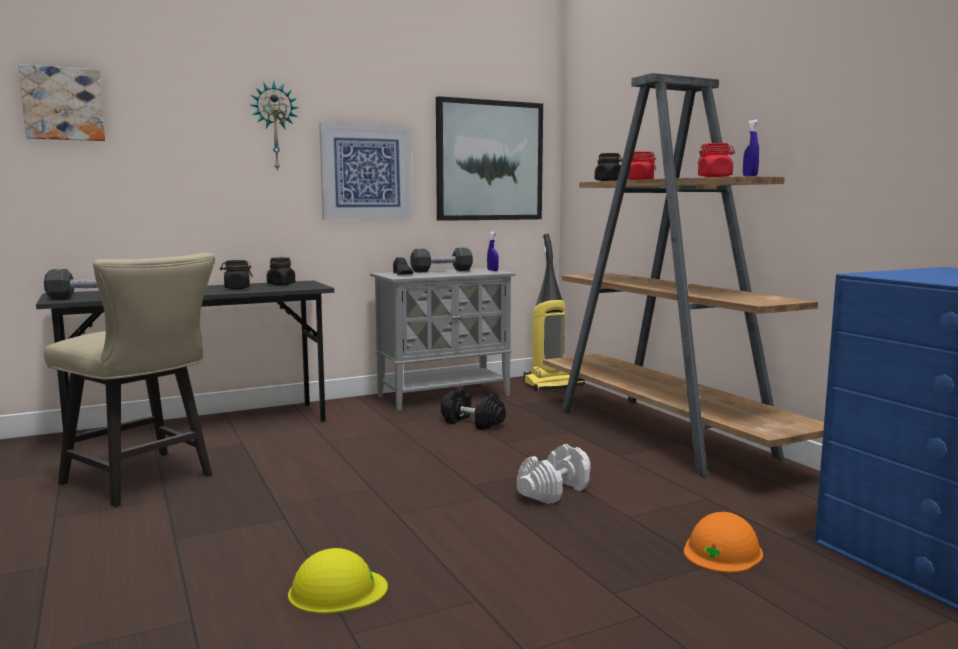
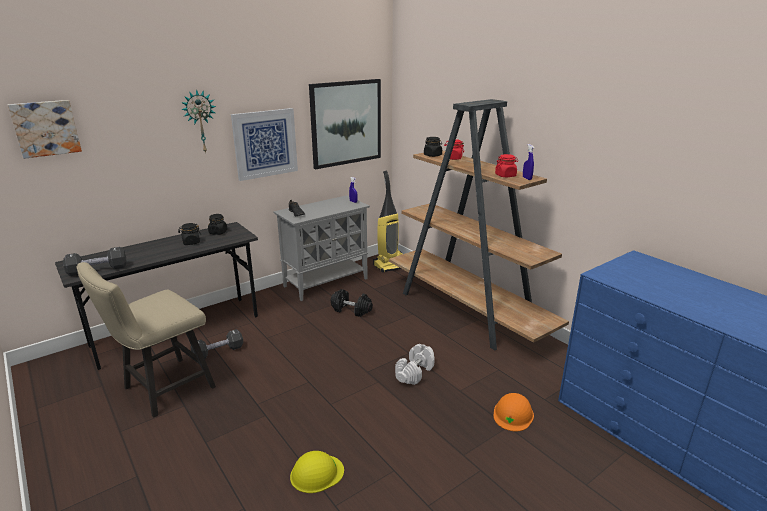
camera: 10 degrees left, 15 degrees up
(144, 481) = (163, 390): beige chair -> beige chair turned 105 degrees clockwise
(441, 271) = (320, 204): black dumbbell -> black dumbbell (218, 352)

